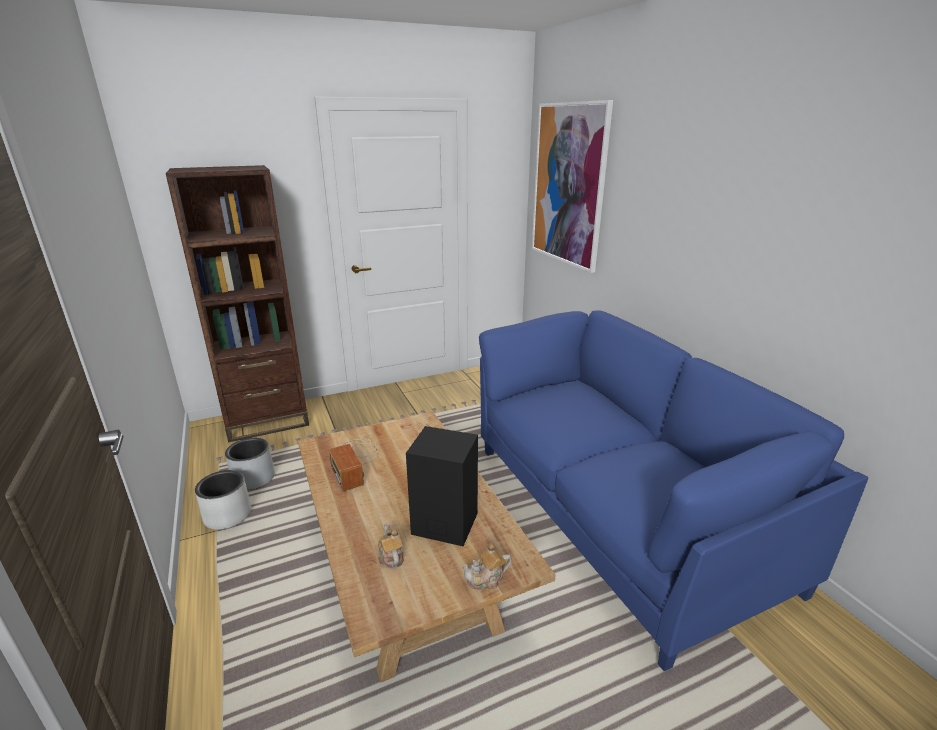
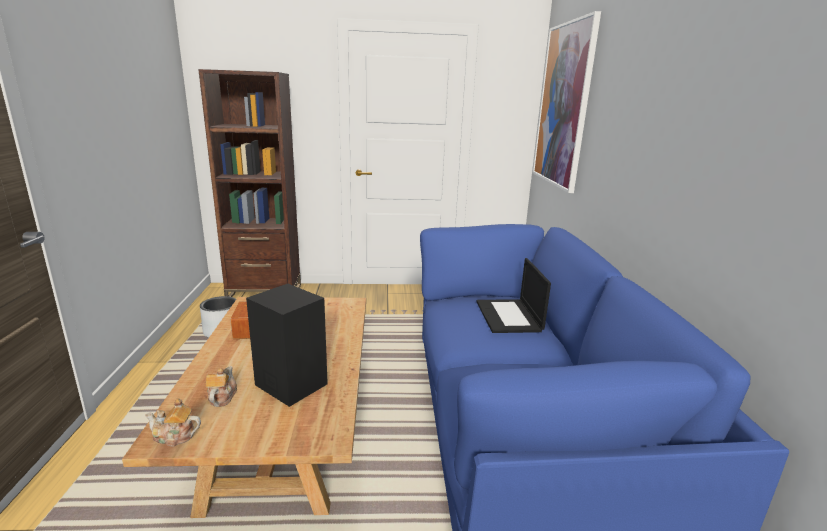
camera: 20 degrees right, 5 degrees down
(227, 515) = (183, 353): white planter -> none
(486, 579) = (283, 439): teapot -> teapot (175, 436)
(583, 404) = (509, 316): none -> laptop

